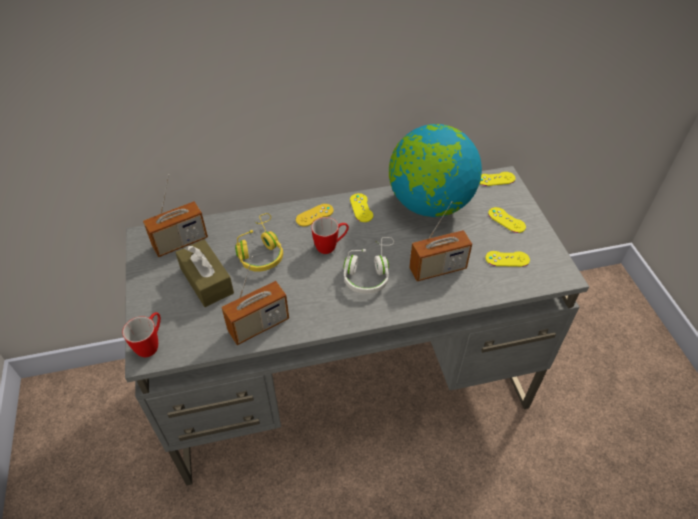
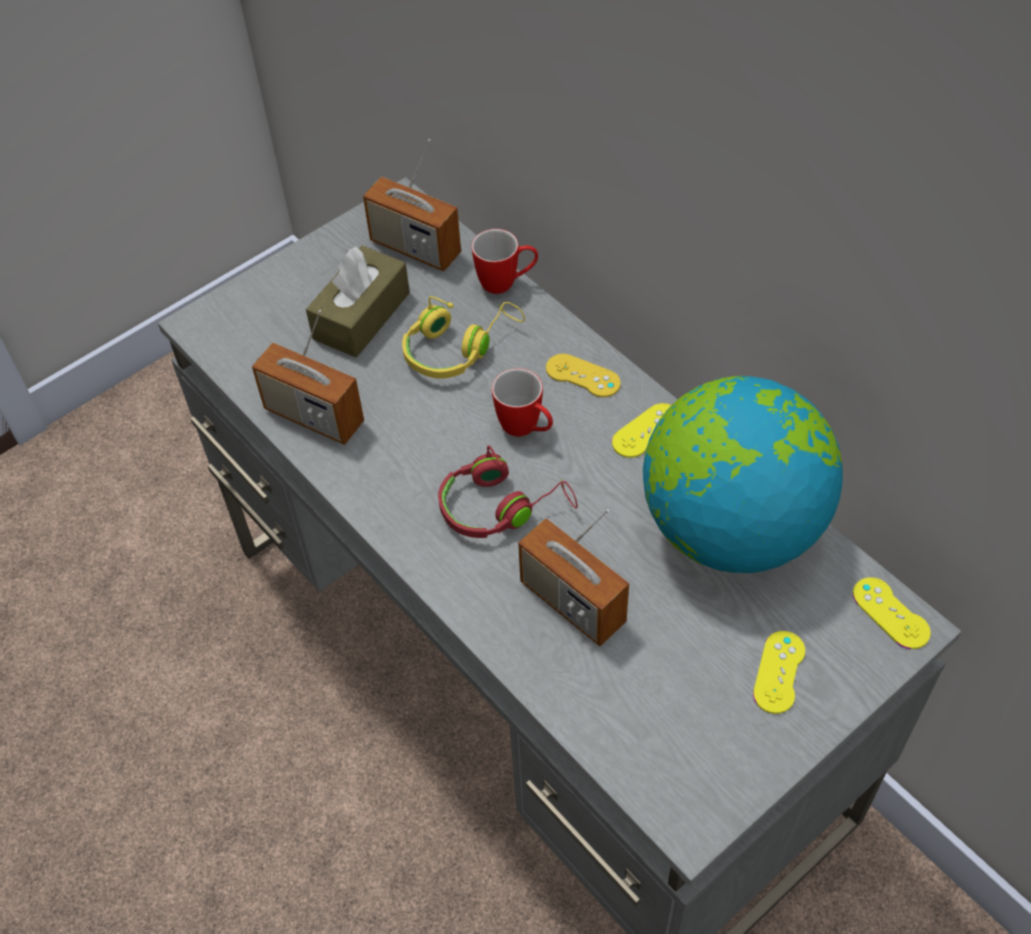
camera: 65 degrees right, 5 degrees up
(151, 344) = (220, 318): mug -> mug (506, 283)
(369, 272) = (502, 506): white headphones -> red headphones
(507, 259) = (670, 707): yellow game controller -> none

